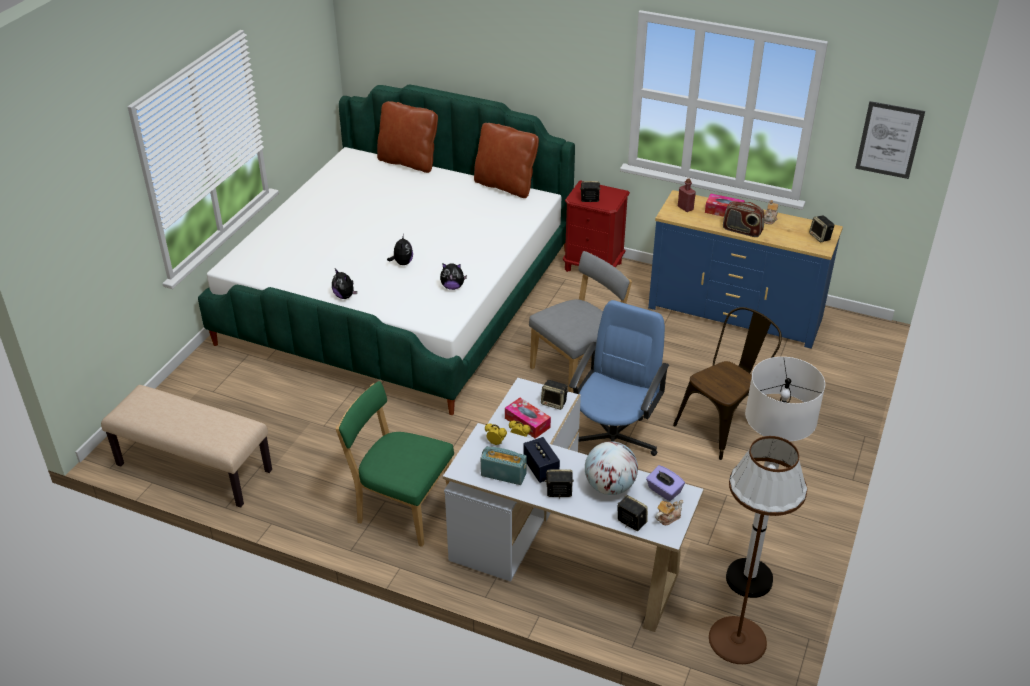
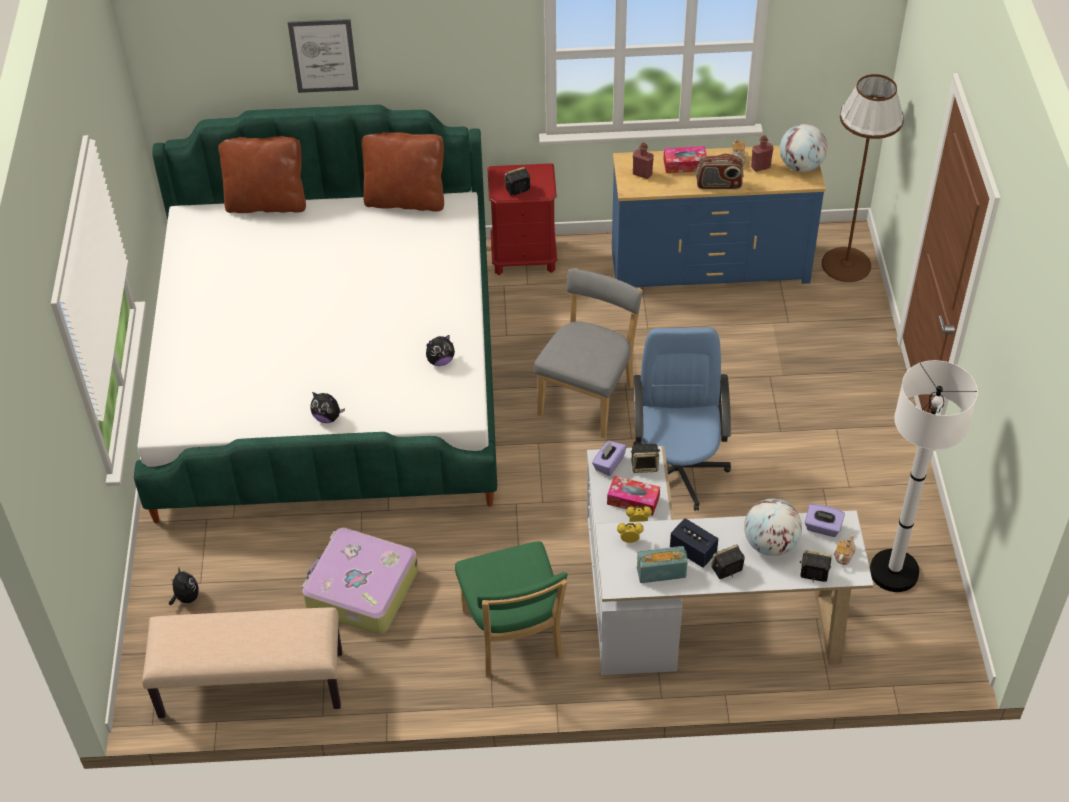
camera: 25 degrees left, 10 degrees up
(316, 436) = (360, 590): none -> suitcase
(401, 509) = (513, 638): green chair -> green chair turned 105 degrees counterclockwise
(402, 263) = (361, 349): plush toy -> plush toy (186, 597)
(527, 392) = (608, 464): none -> purple tissue box
(723, 425) = (774, 408): brown chair -> none
(737, 640) = (918, 639): brown floor lamp -> brown floor lamp (846, 264)
(785, 229) = (760, 167): none -> red bottle
(820, 237) = (801, 166): speaker -> globe
(889, 140) = (850, 42): picture -> picture (323, 55)

